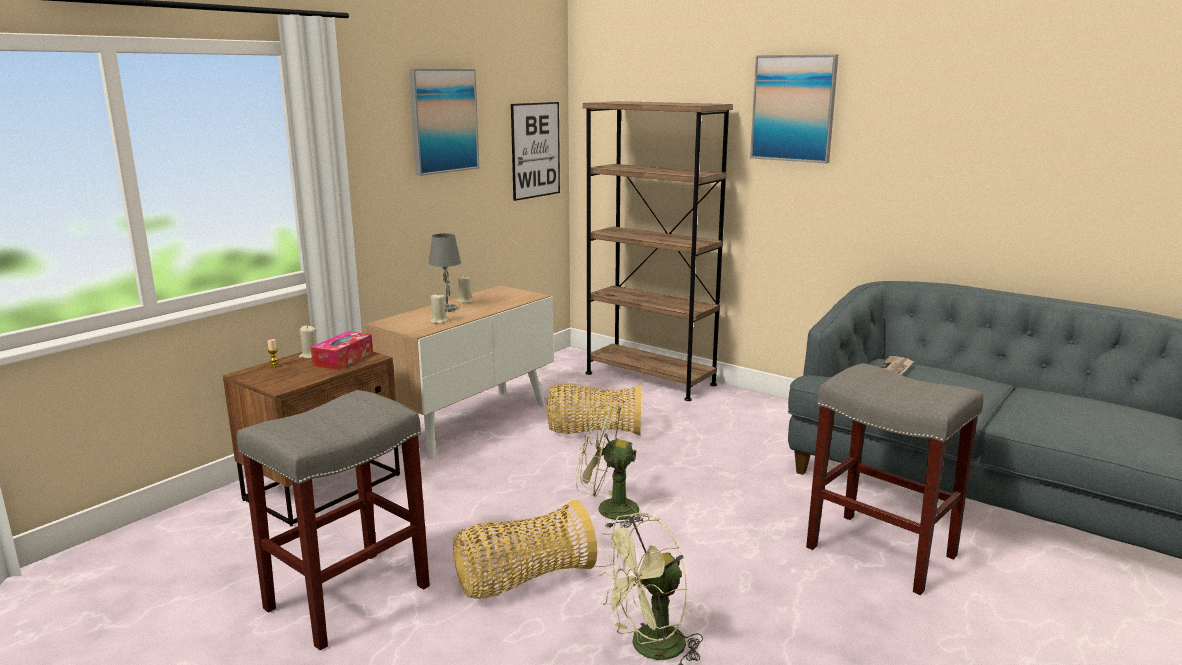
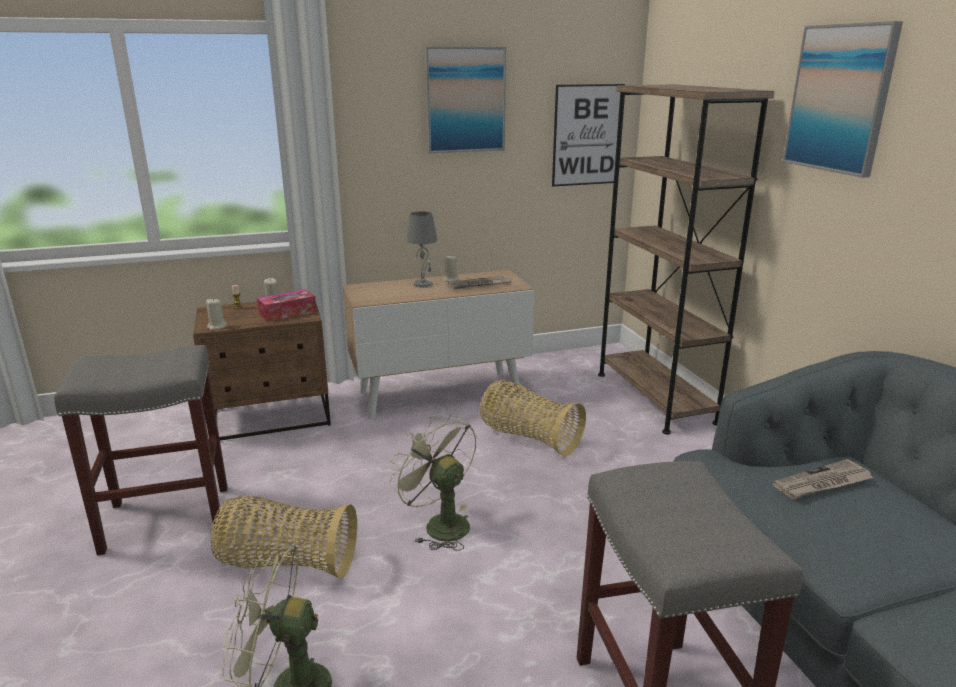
camera: 35 degrees right, 5 degrees up
(439, 321) = (396, 295): beige candle -> beige candle (217, 327)
(498, 300) = (479, 284): none -> newspaper

